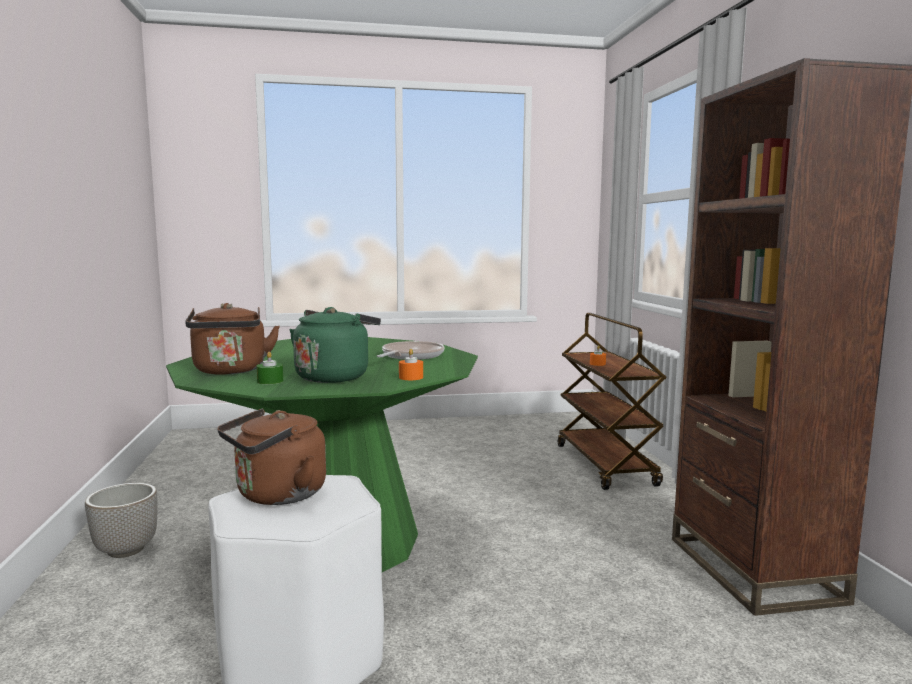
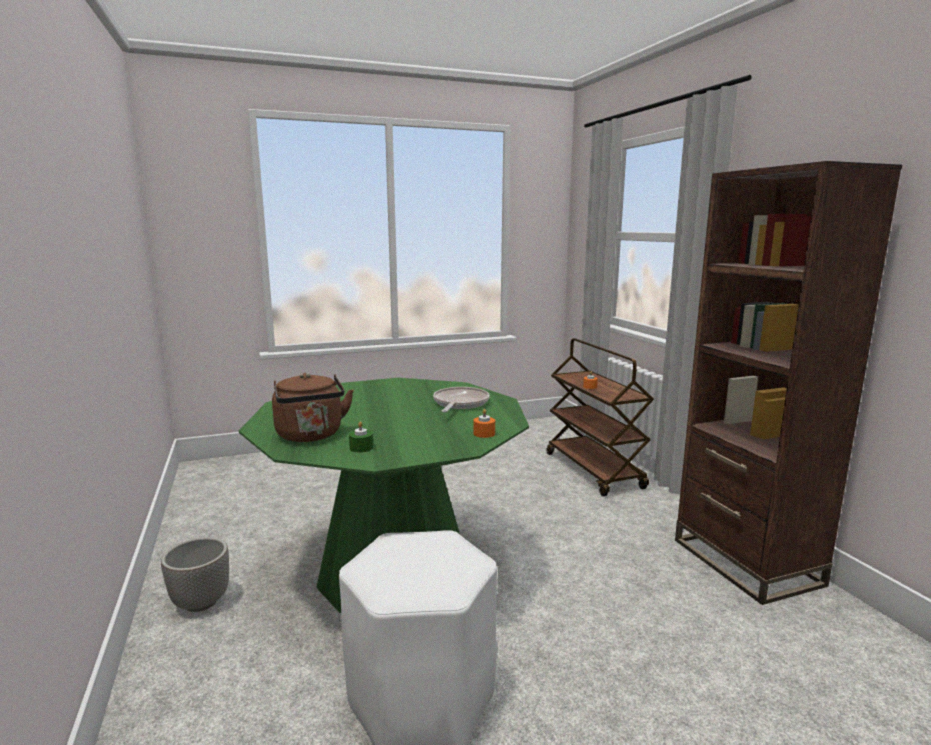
camera: 10 degrees left, 5 degrees up
(276, 495) = (401, 562): brown kettle -> none
(334, 376) = (415, 437): green kettle -> none

